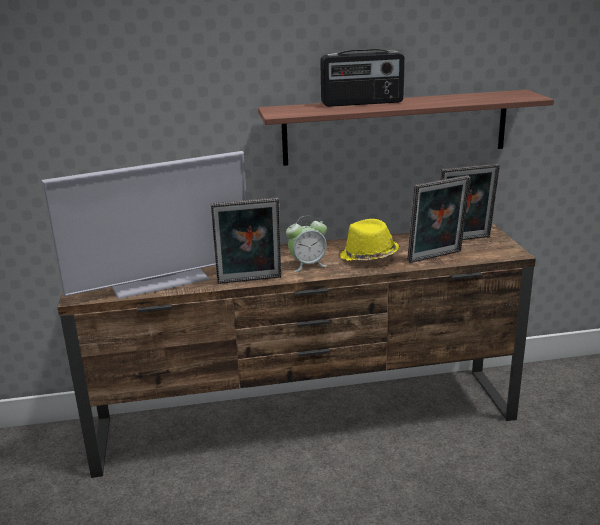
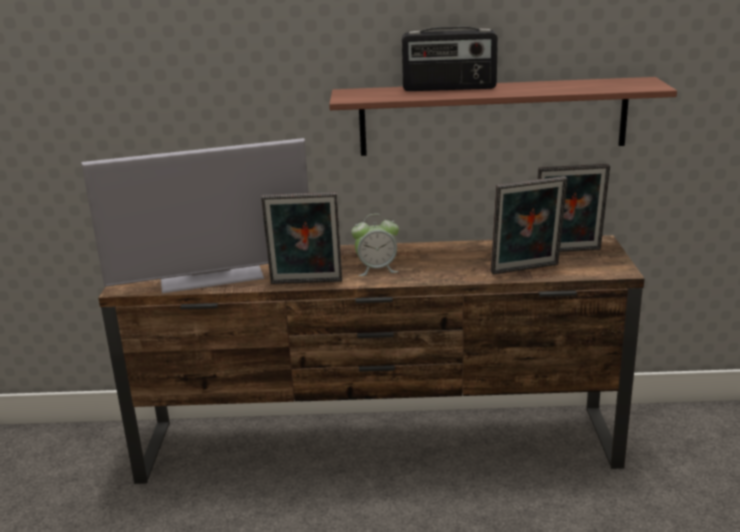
camera: 10 degrees right, 0 degrees up
(368, 257) = (448, 264): yellow hat -> none

